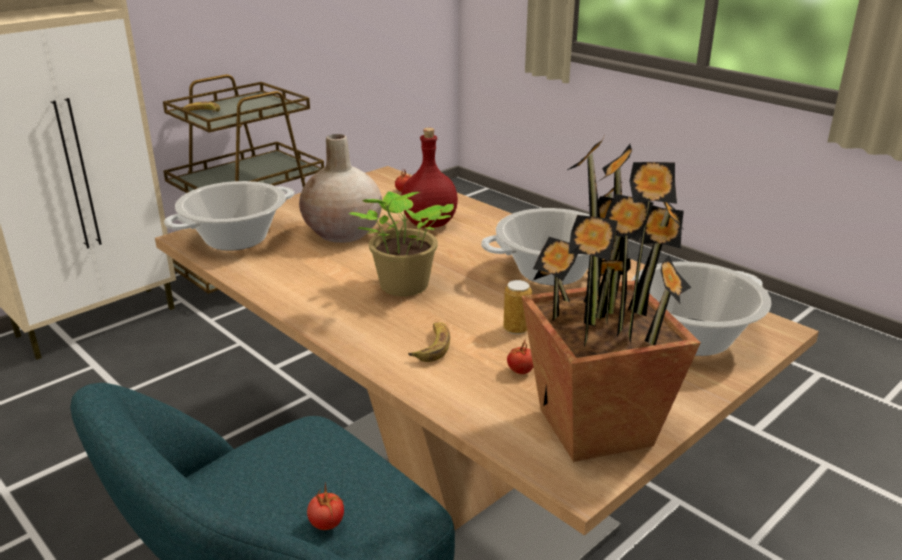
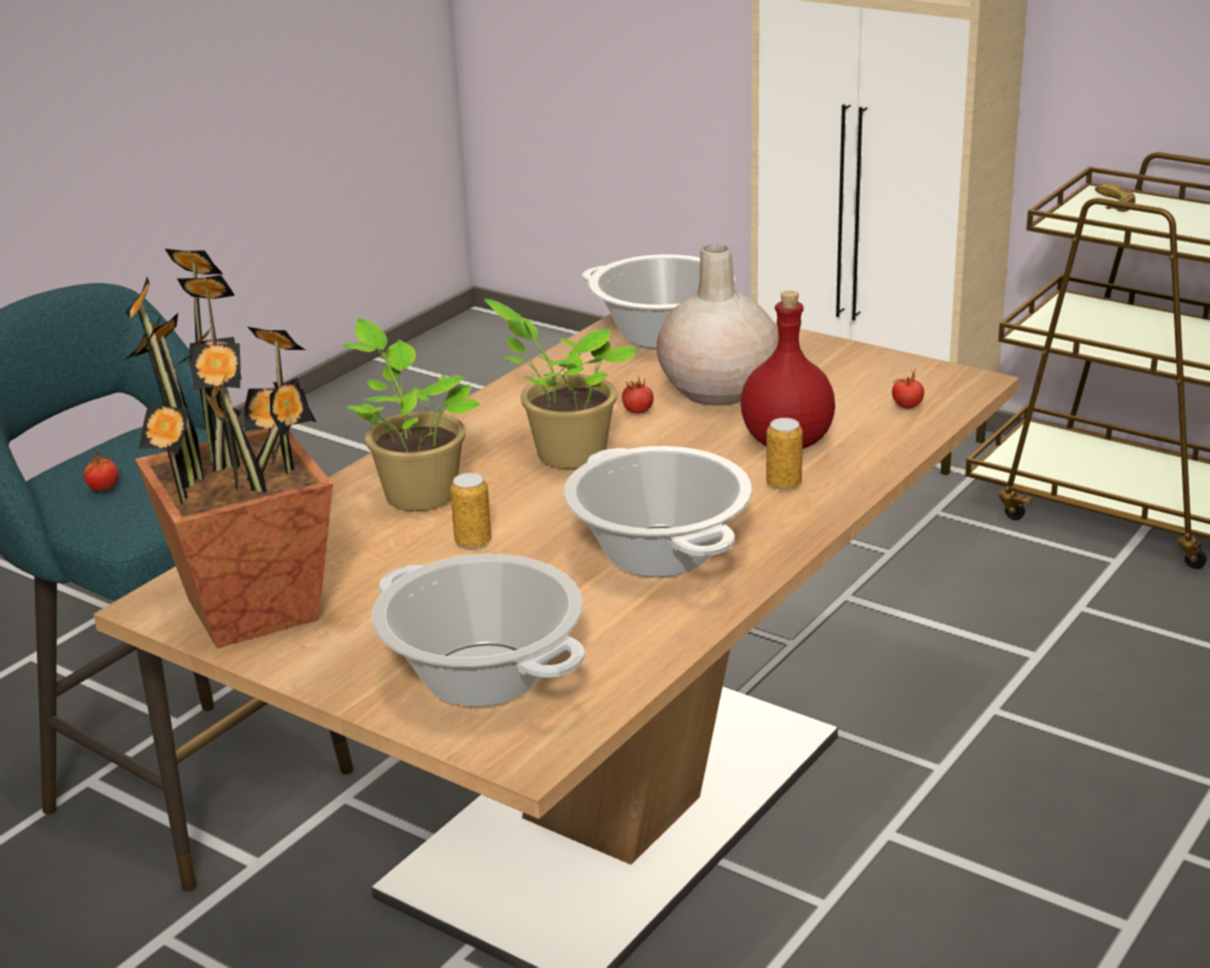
camera: 80 degrees right, 0 degrees up
(432, 346) = (417, 493): banana -> potted plant
(481, 230) = (783, 484): none -> can
(520, 371) = (369, 553): tomato -> tomato (638, 411)

